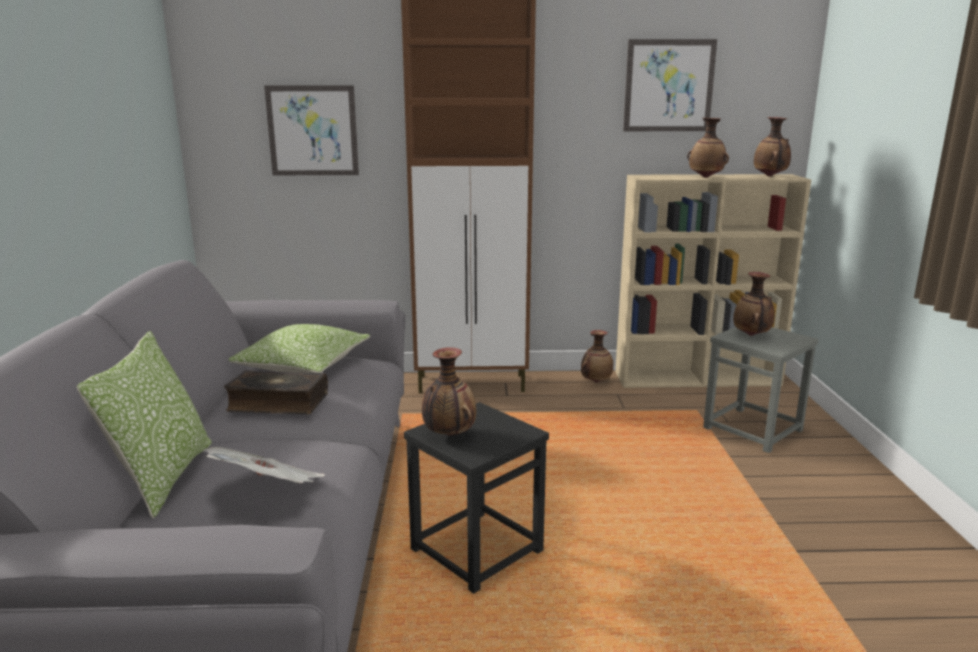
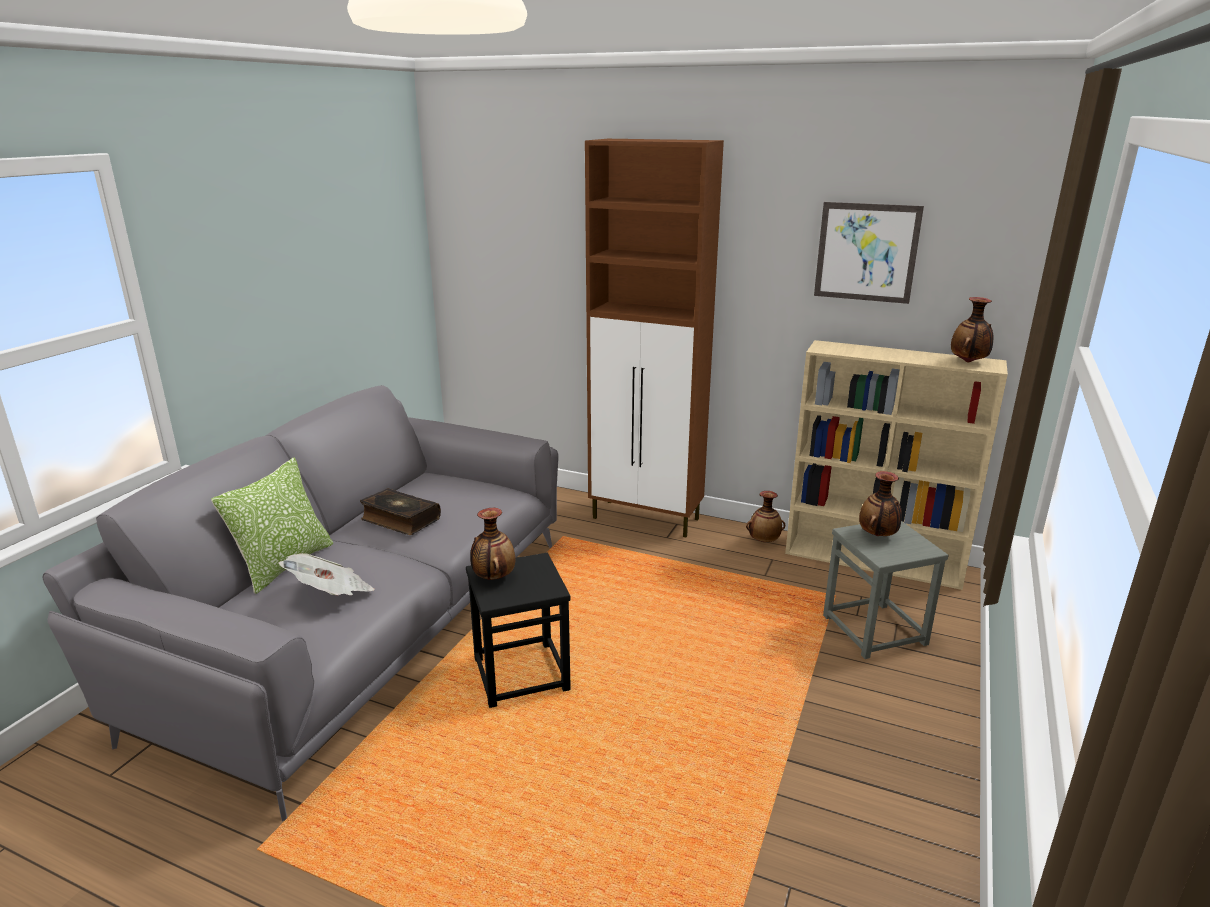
camera: 25 degrees right, 5 degrees up
(303, 365) = (449, 487): pillow -> none
(312, 131) = (529, 270): picture -> none
(706, 177) = (888, 356): vase -> none

